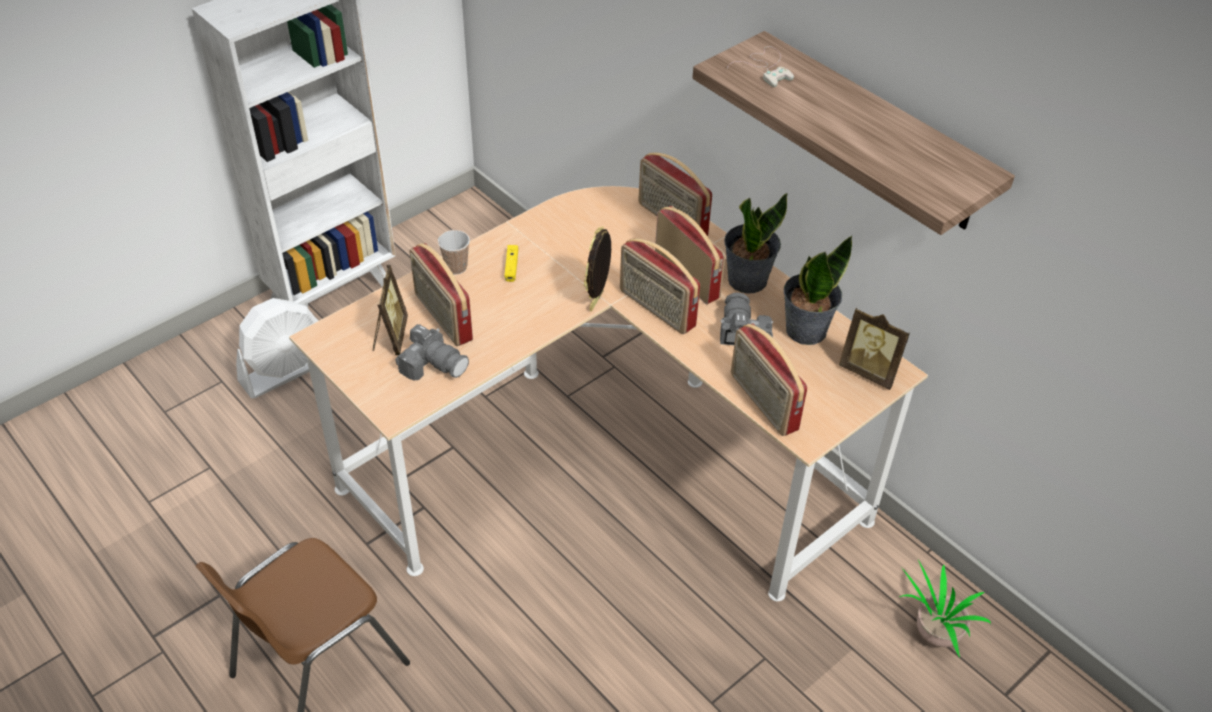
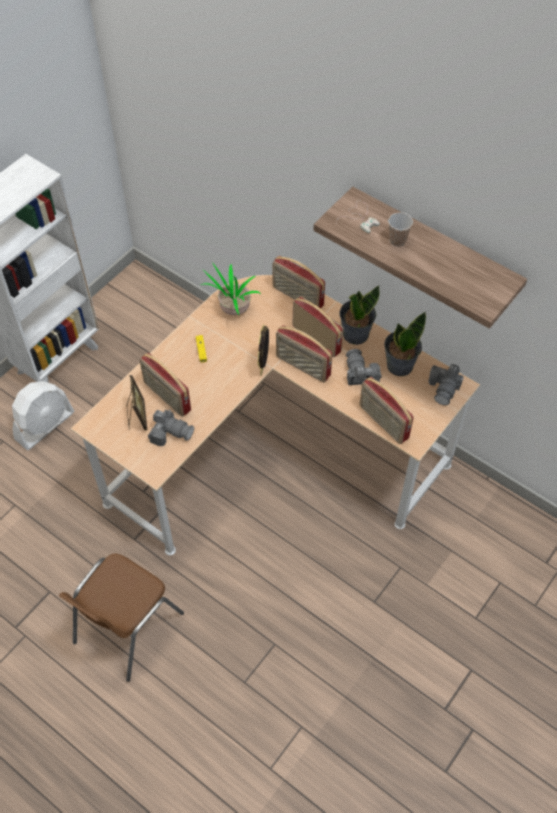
camera: 10 degrees left, 10 degrees up
(456, 267) = (165, 357): cup -> cup (397, 240)
(869, 371) = (444, 388): picture frame -> camera
(933, 635) = (498, 533): potted plant -> potted plant (232, 310)

